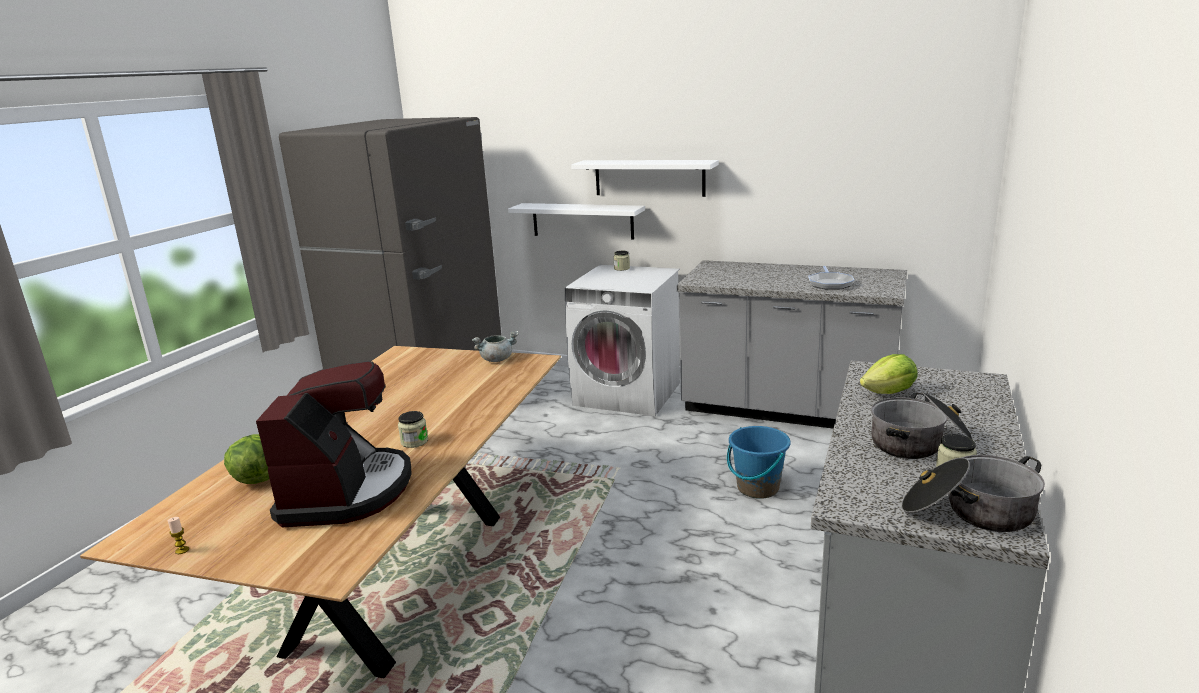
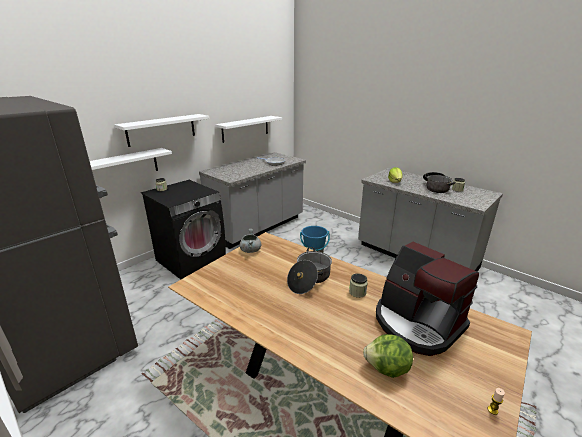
camera: 70 degrees left, 5 degrees up
(347, 491) = (417, 323): coffee machine -> coffee machine turned 150 degrees counterclockwise
(629, 393) = (191, 258): white washing machine -> black washing machine
(826, 202) = (245, 128): none -> white shelf
(969, 512) = (481, 194): cooking pot -> cooking pot (309, 279)

